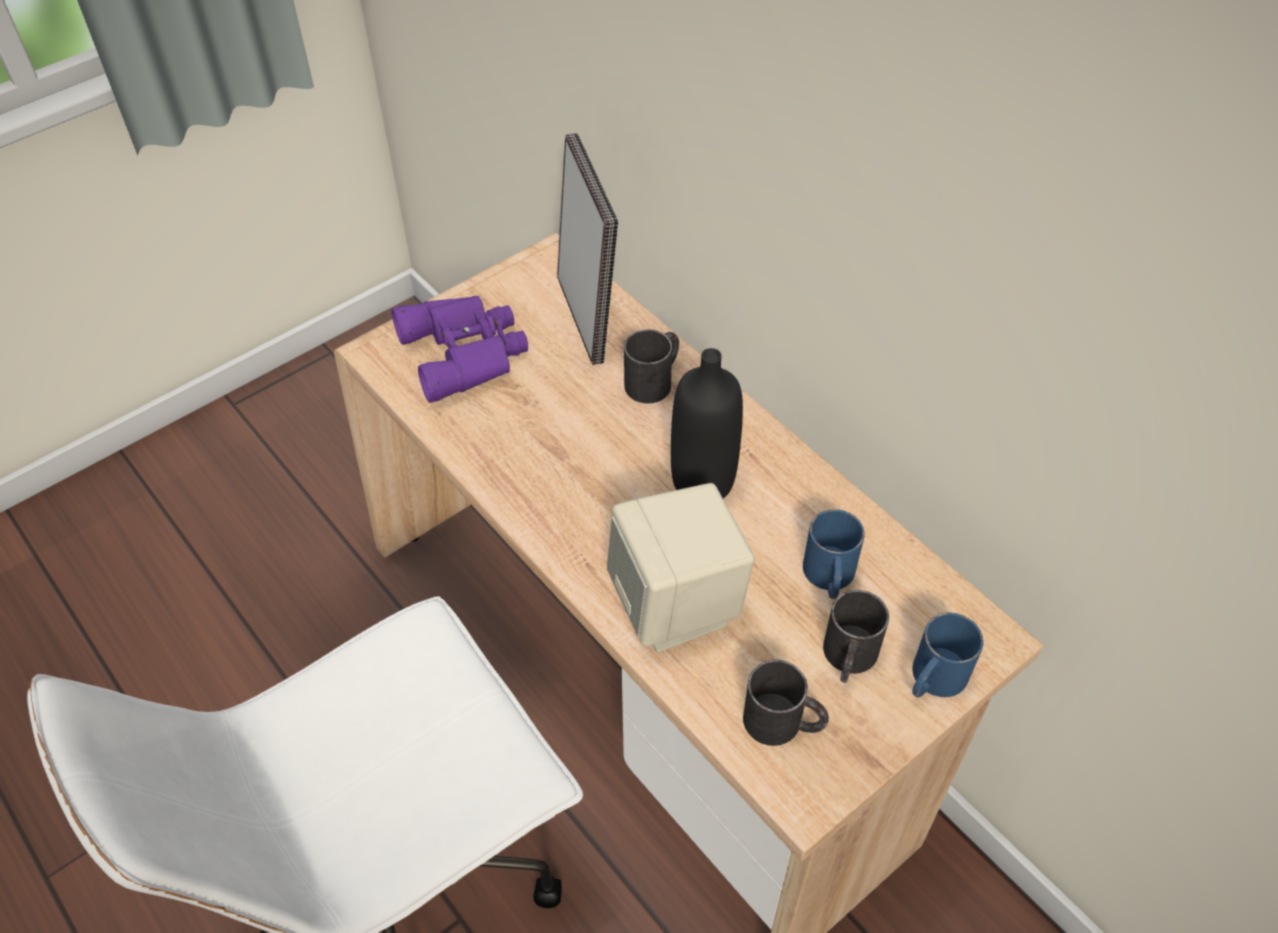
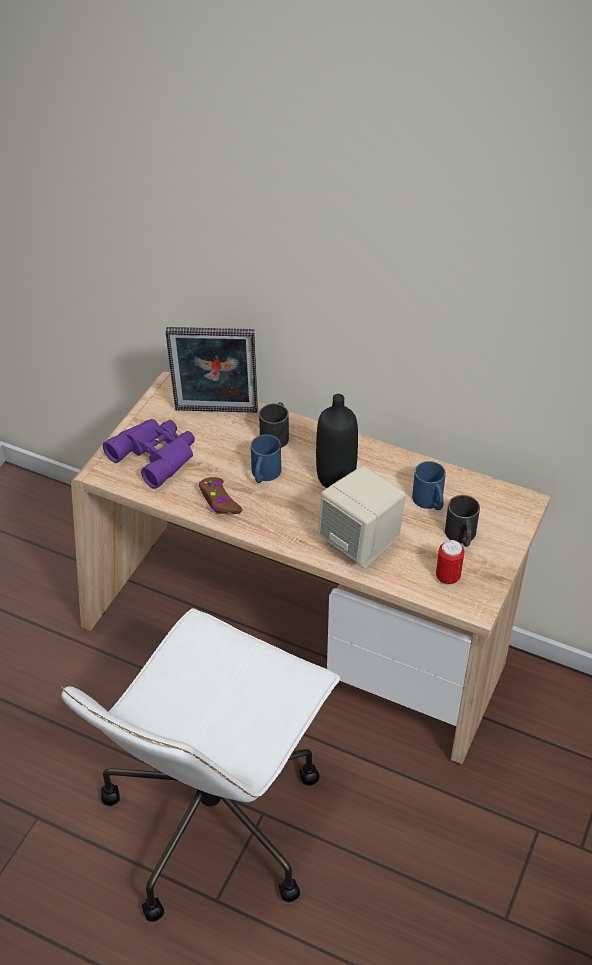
camera: 25 degrees left, 5 degrees down
(508, 455) = (219, 501): none -> brown game controller
(588, 317) = (216, 412): picture frame -> picture frame turned 135 degrees clockwise
(784, 723) = (447, 577): black mug -> can
(933, 680) = (508, 531): blue mug -> blue mug (264, 475)

